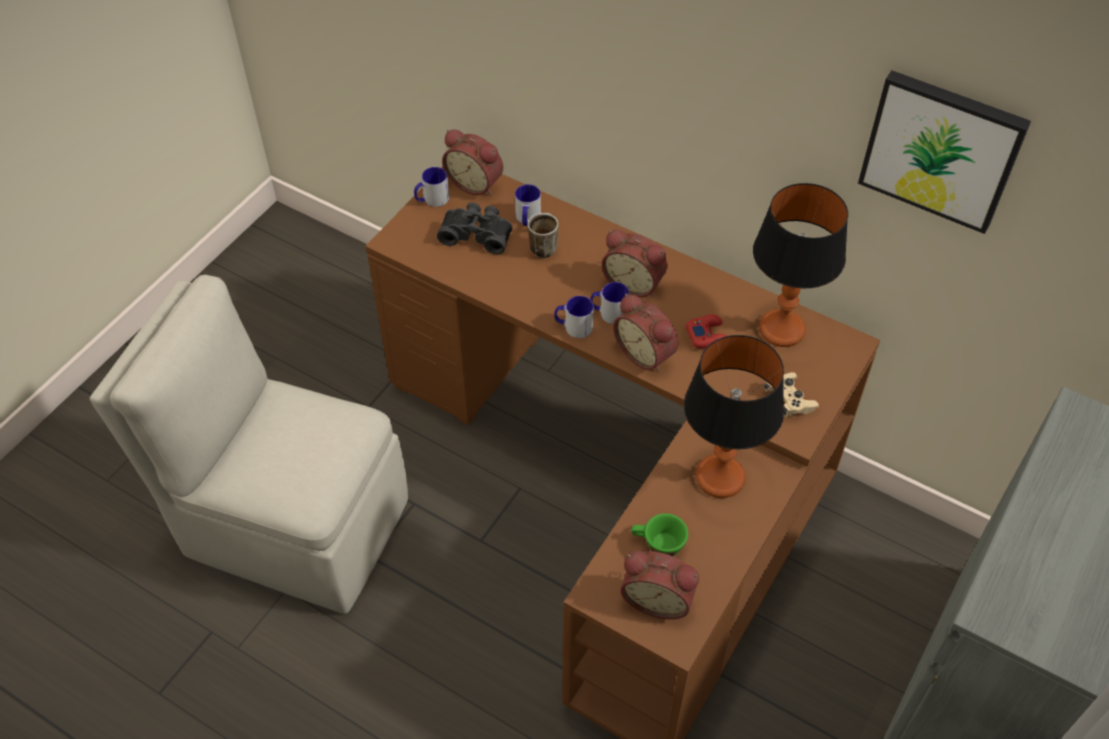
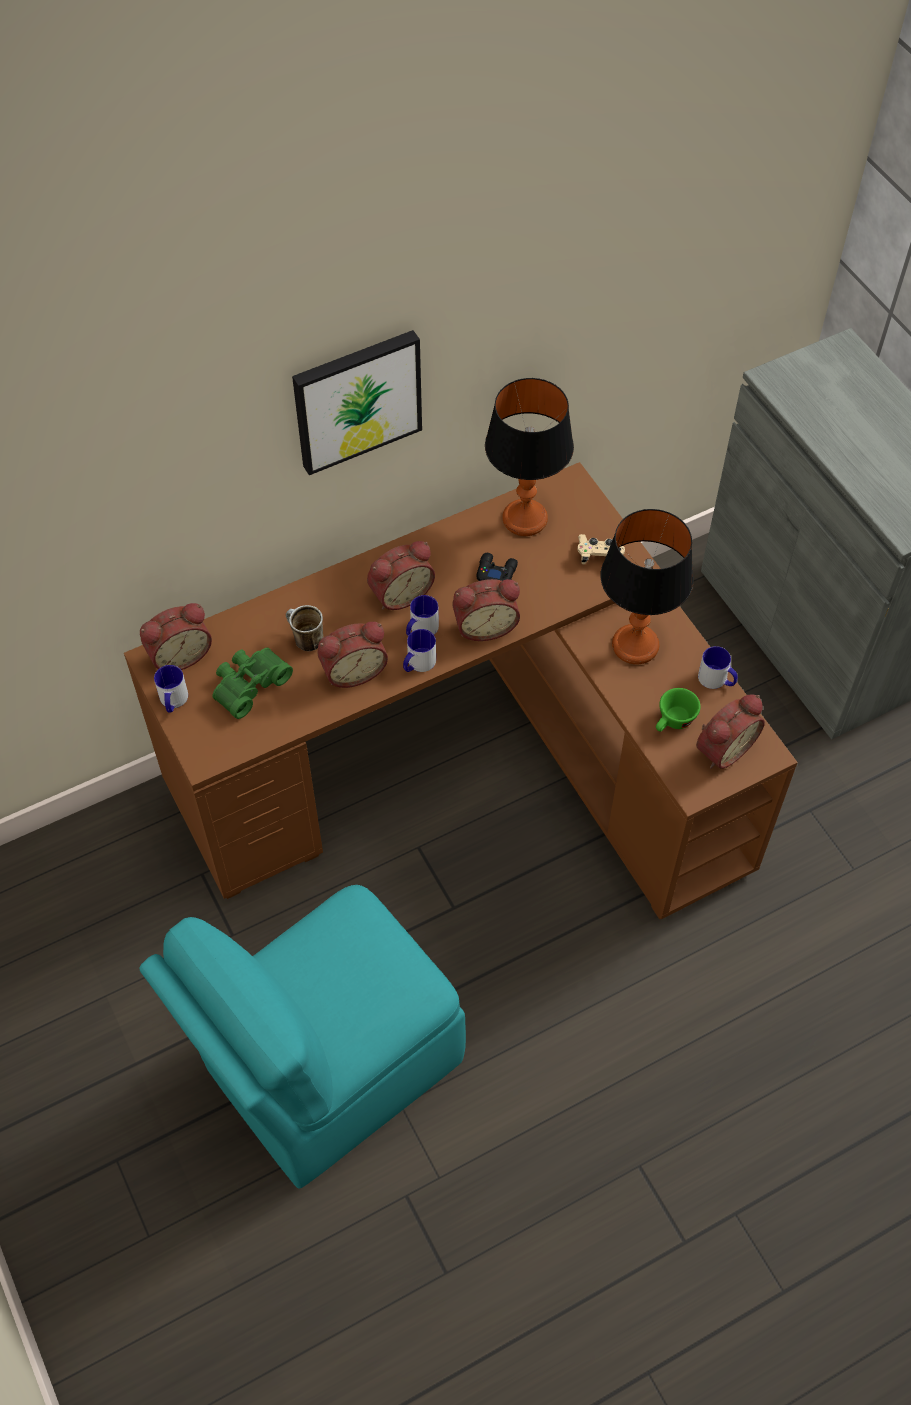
camera: 60 degrees left, 5 degrees up
(292, 524) = (328, 1068): beige chair -> turquoise chair
(477, 234) = (248, 684): black binoculars -> green binoculars
(527, 219) = (260, 635): mug -> mug (717, 680)
(536, 289) = (353, 670): none -> alarm clock
(707, 335) = (496, 572): red game controller -> black game controller
(942, 149) = (588, 280): picture -> picture (356, 399)

